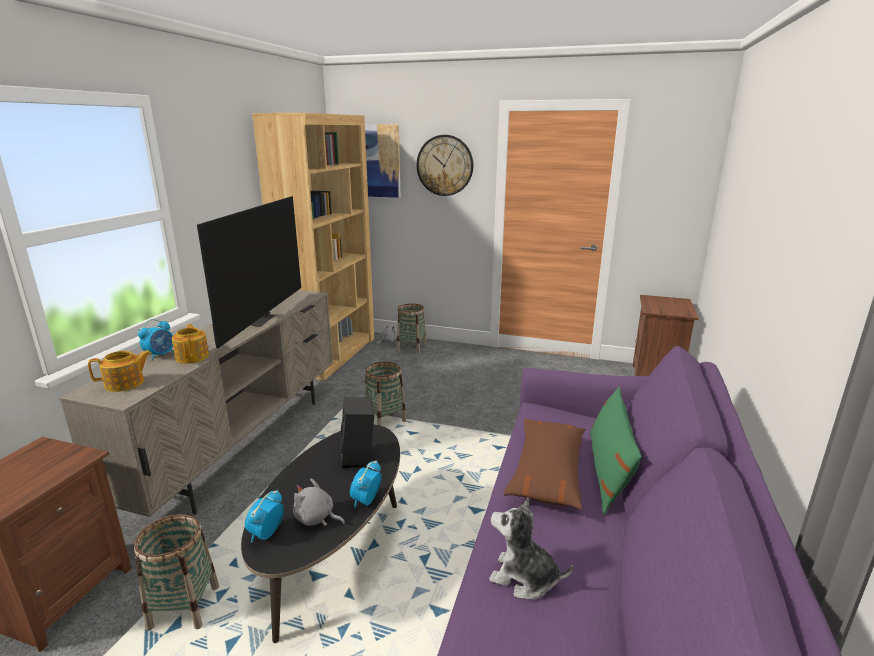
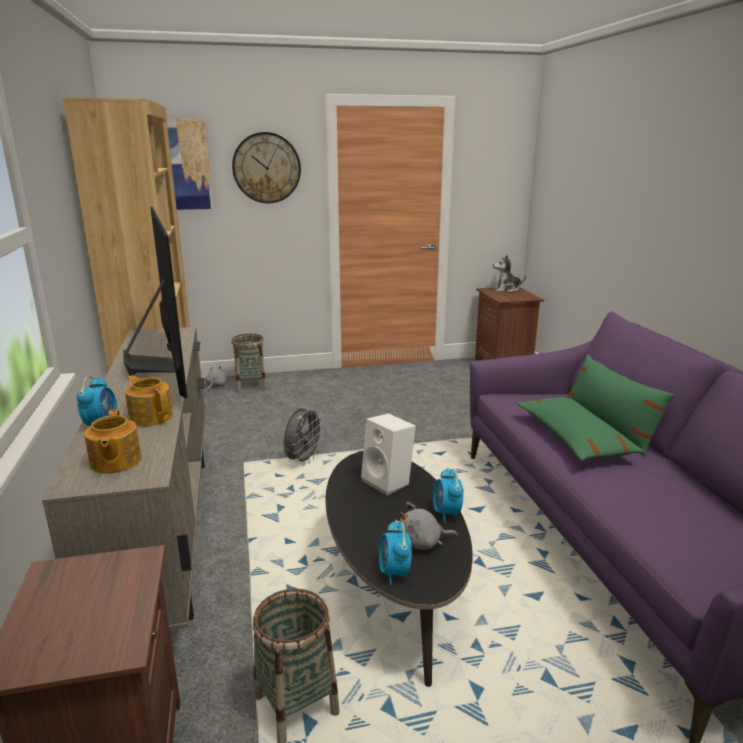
camera: 30 degrees left, 0 degrees up
(125, 384) = (115, 462): teapot -> teapot turned 135 degrees clockwise
(359, 457) = (389, 482): black speaker -> white speaker
(385, 419) = (303, 460): basket -> grey fan
(524, 578) = (656, 513): plush toy -> plush toy (507, 290)
(547, 471) = (573, 439): brown pillow -> green pillow

